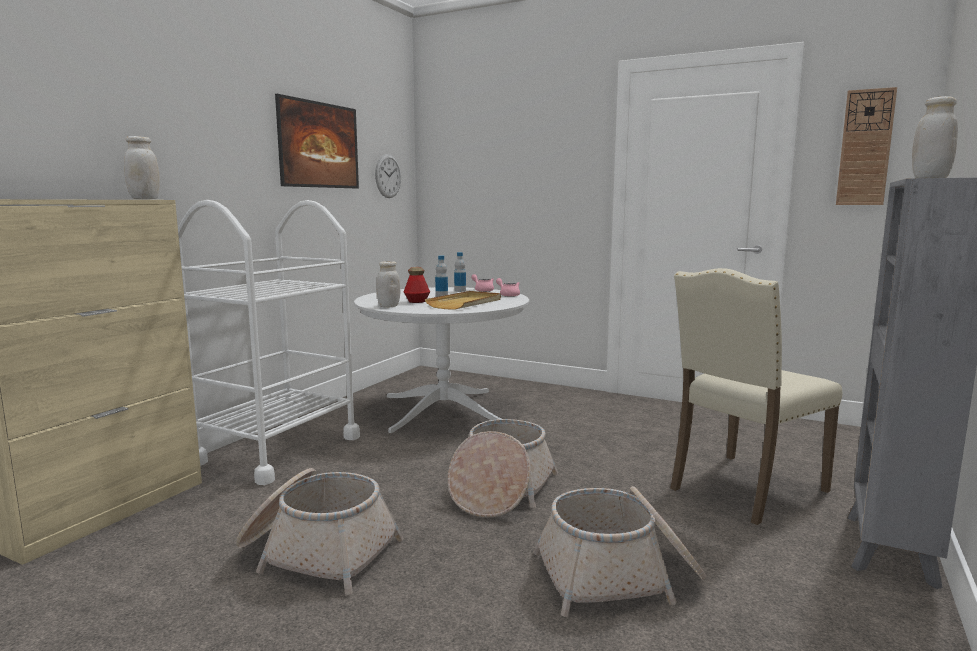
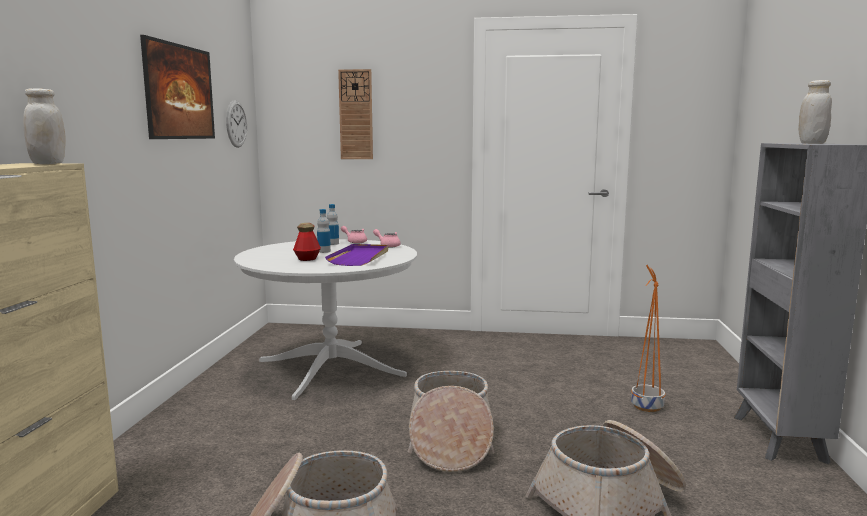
camera: 20 degrees left, 0 degrees up
(278, 450) = (182, 437): white cart -> none
(388, 306) = (285, 266): white jar -> none
(465, 303) = (360, 257): beige tray -> purple tray
(743, 489) = (646, 406): beige chair -> orange planter
(865, 148) = (686, 106): wall clock -> wall clock (356, 114)

